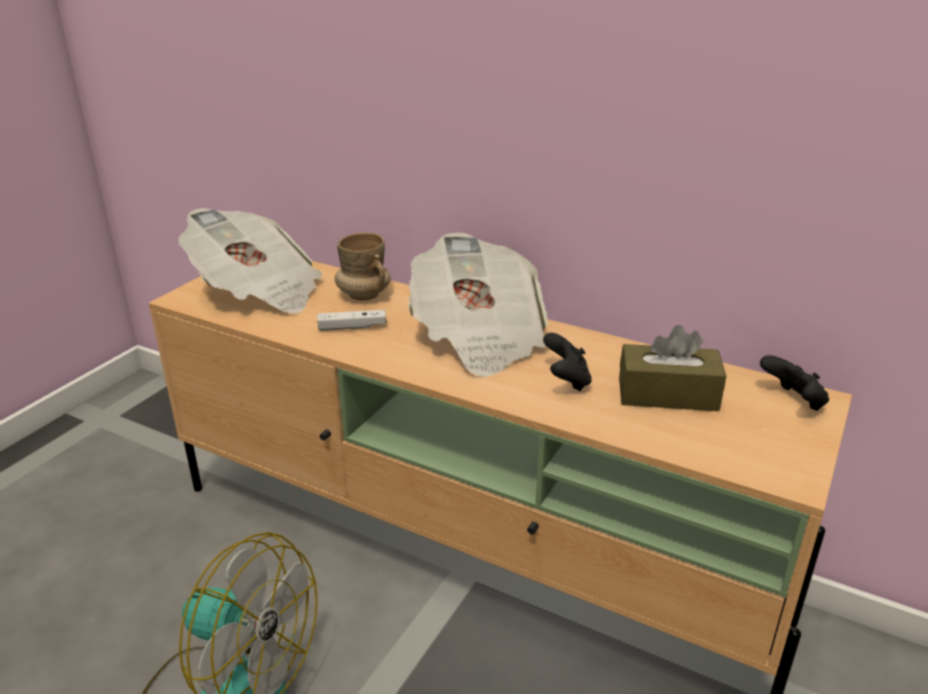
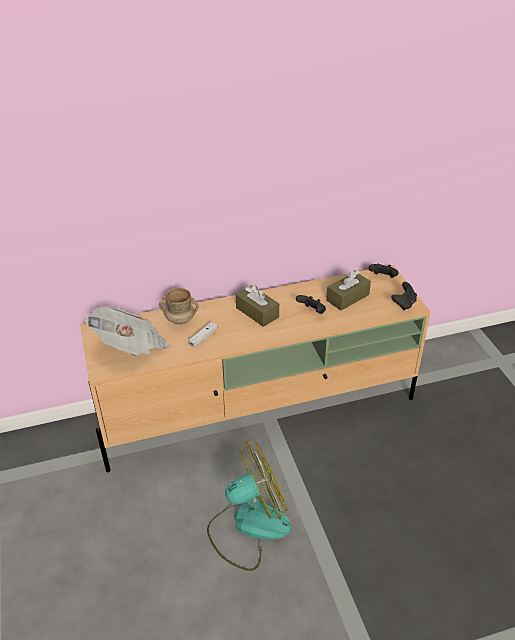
camera: 45 degrees left, 10 degrees up
(478, 338) = (257, 312): newspaper -> brown tissue box
(775, 463) = (403, 304): none -> black game controller

